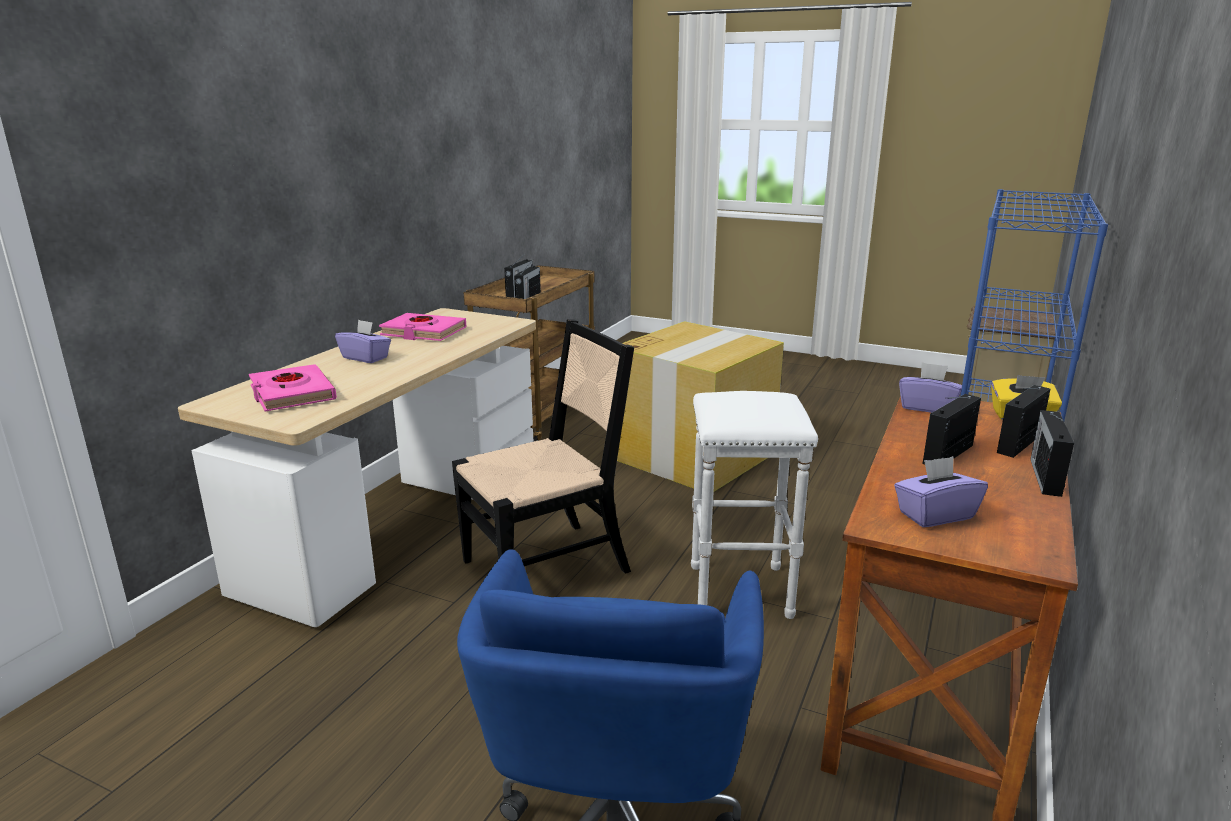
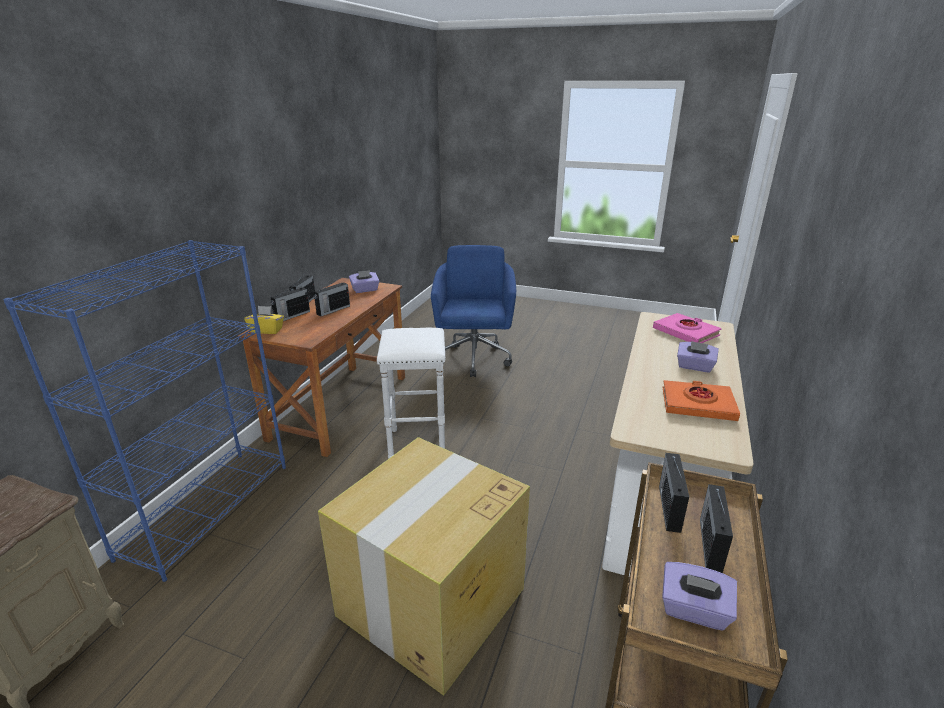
camera: 175 degrees right, 5 degrees up
(423, 332) = (697, 405): pink book -> orange book
(546, 566) = (536, 453): chair -> none
(927, 407) = (312, 335): purple tissue box -> purple tissue box (694, 611)

